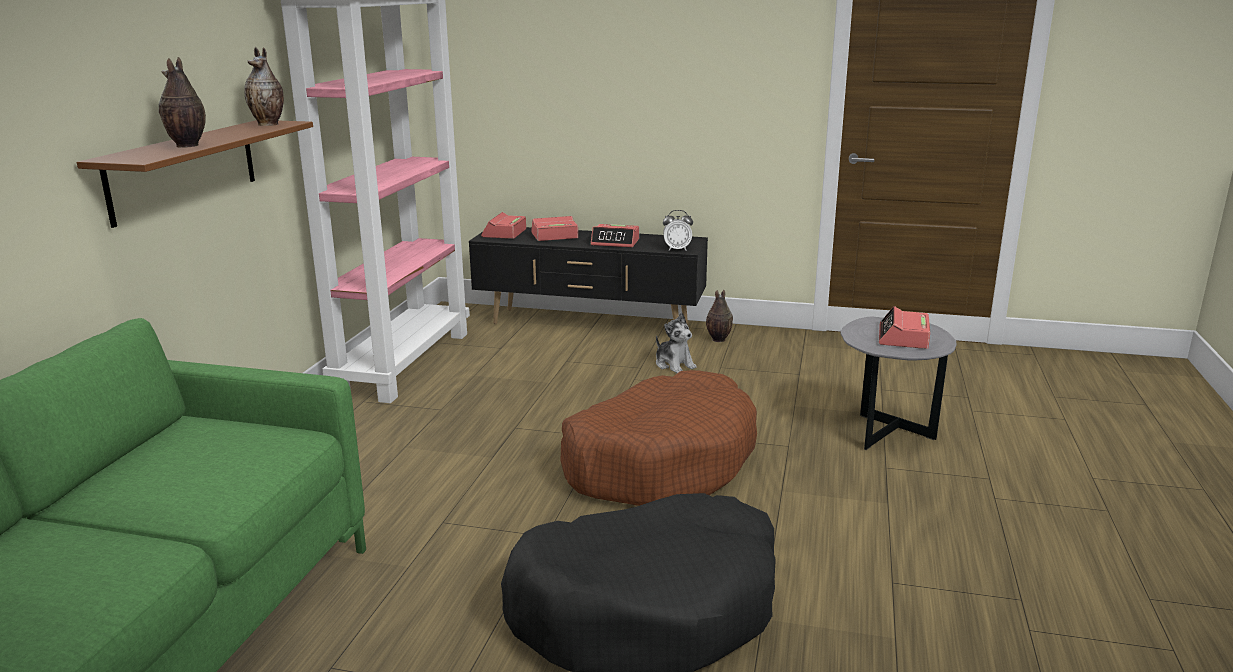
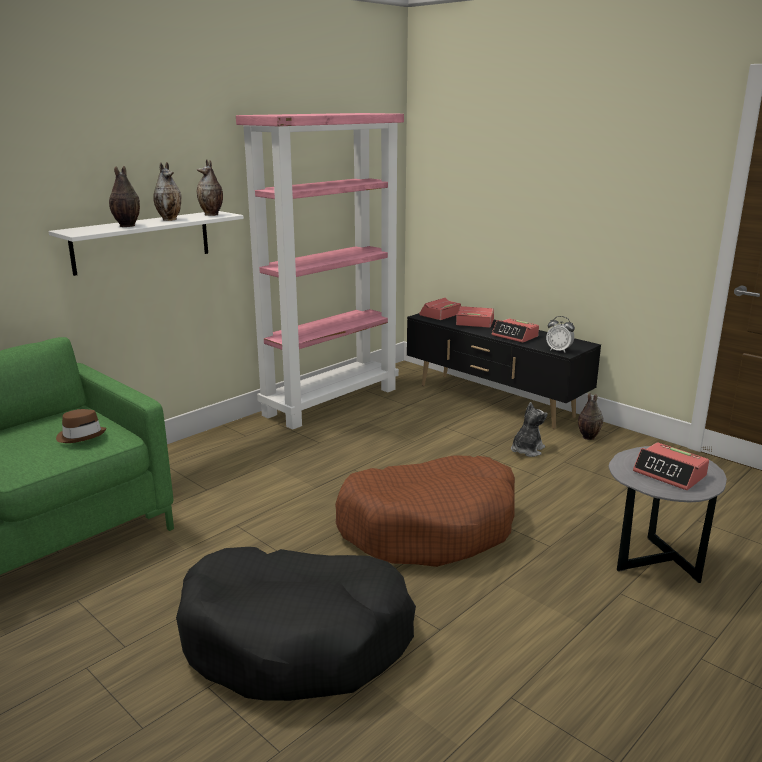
camera: 30 degrees right, 0 degrees up
(184, 170) = (142, 241): brown shelf -> white shelf
(226, 134) = (170, 219): none -> vase
(246, 446) = (81, 435): none -> brown hat
(674, 365) = (526, 450): plush toy -> plush toy turned 135 degrees counterclockwise
(903, 338) = (670, 474): alarm clock -> alarm clock turned 90 degrees counterclockwise

